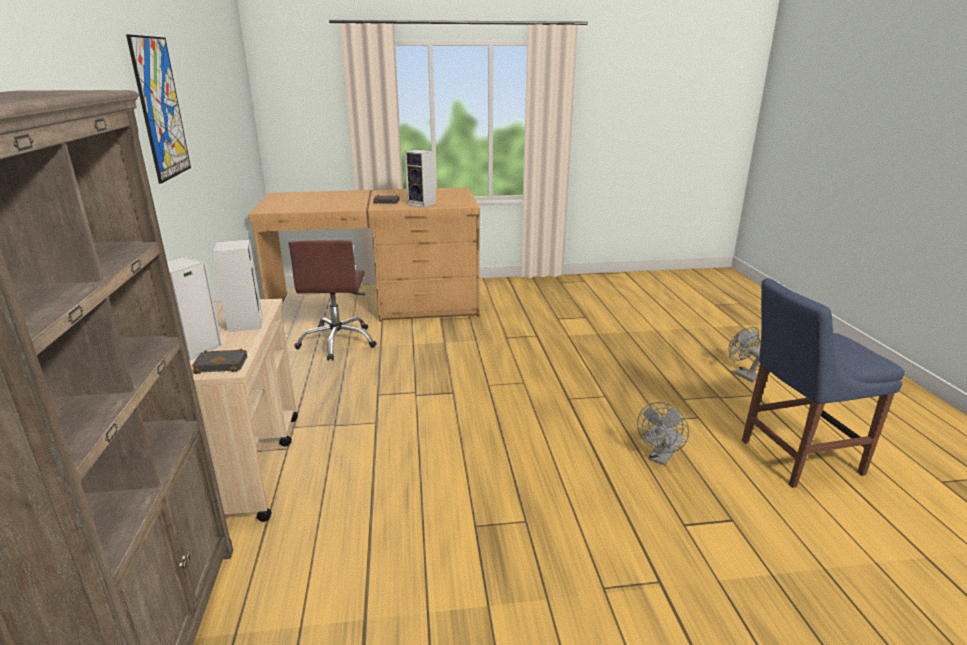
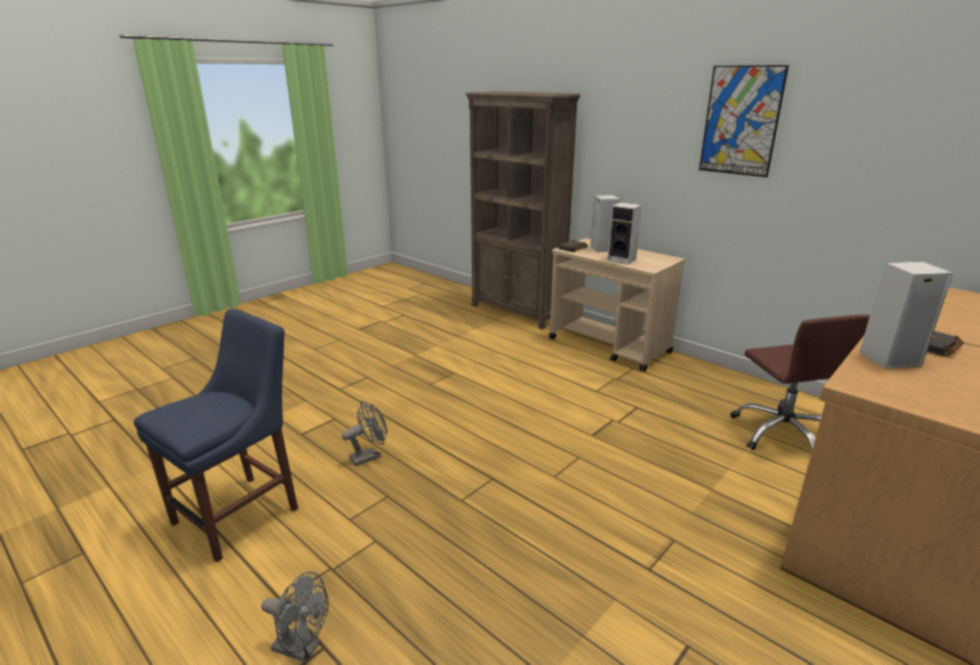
camera: 140 degrees right, 0 degrees up
(338, 342) = (782, 434): brown office chair -> brown office chair turned 150 degrees counterclockwise
(660, 458) = (369, 456): grey fan -> grey fan turned 60 degrees clockwise

